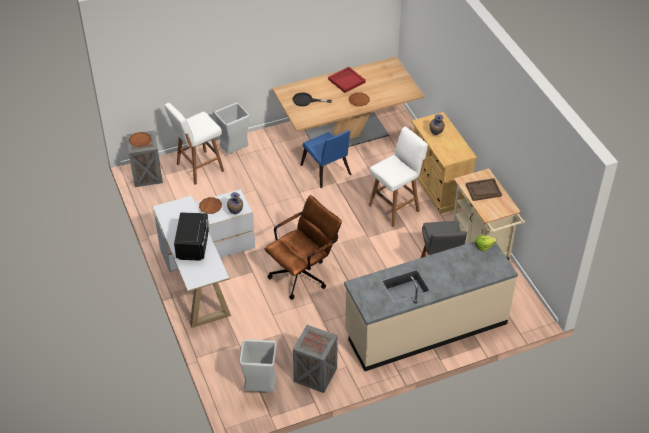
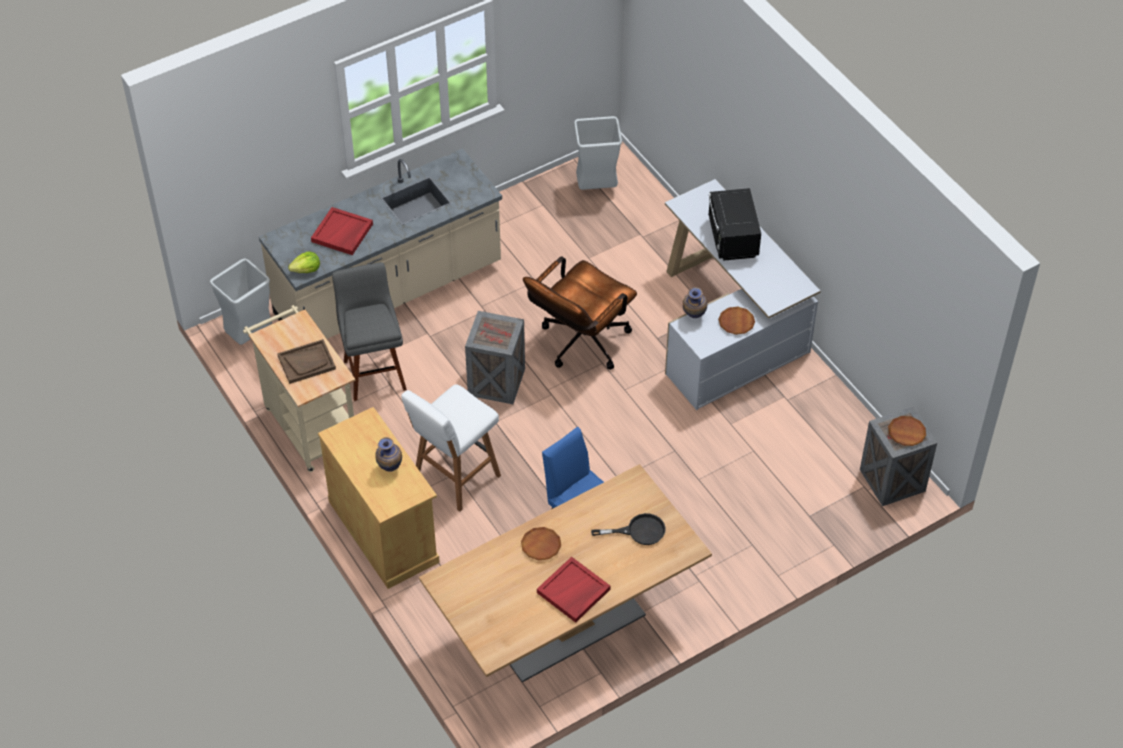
camera: 170 degrees right, 5 degrees up
(198, 168) = (811, 507): white stool -> none
(235, 151) = (761, 553): grey trash can -> grey trash can (249, 336)
(315, 376) = (529, 212): crate -> crate (496, 381)
(459, 268) = (342, 233): none -> red tray

